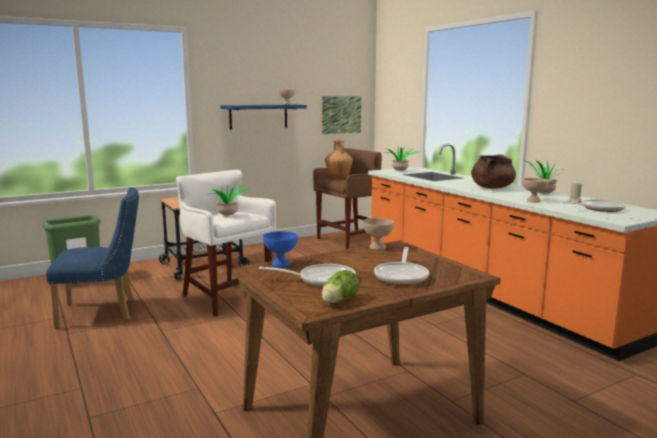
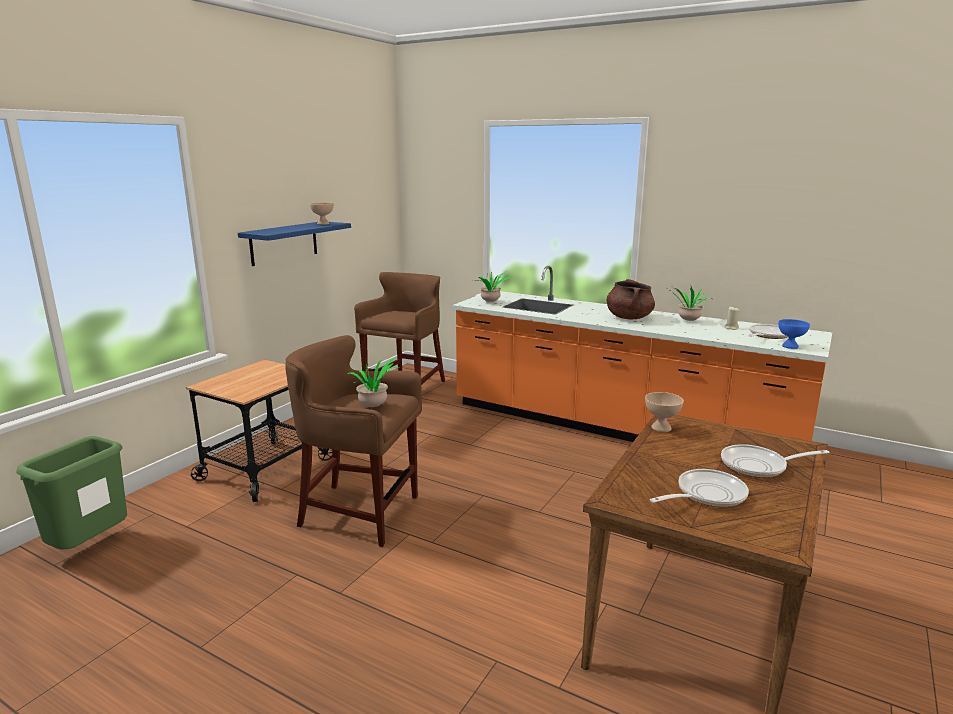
camera: 30 degrees left, 5 degrees up
(104, 313) = (213, 591): blue chair -> none
(225, 298) = (360, 513): white stool -> brown stool
(280, 264) = (623, 482): blue bowl -> blue bowl (790, 346)
(338, 178) = (391, 314): brown vase -> none
(338, 301) = (777, 522): lettuce -> none
(341, 114) = (371, 228): picture -> none
(402, 276) = (758, 466): frying pan -> frying pan turned 105 degrees clockwise
(534, 201) = (700, 333): beige bowl -> none

